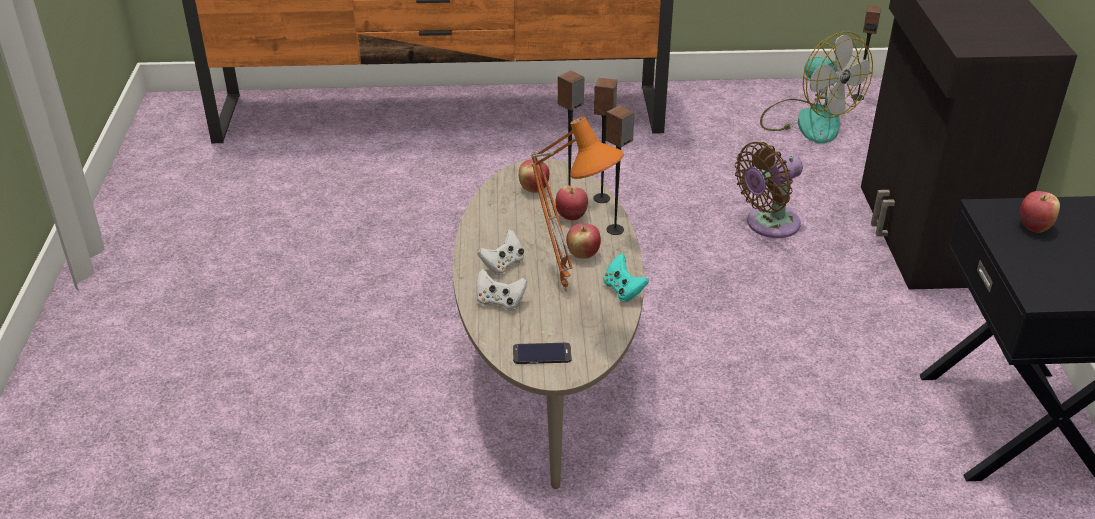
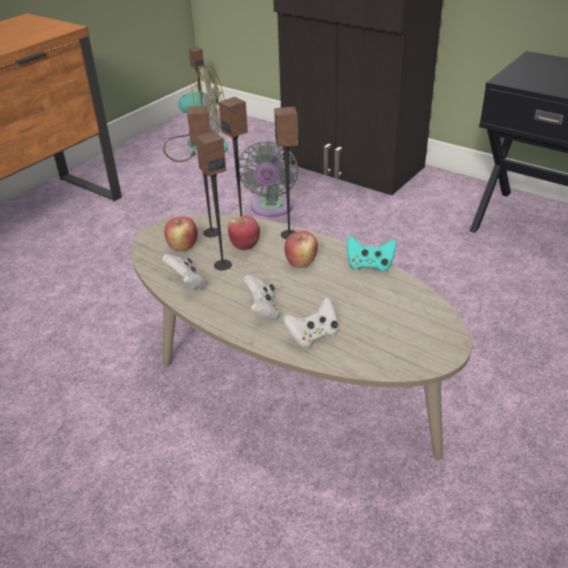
camera: 50 degrees left, 0 degrees up
(494, 215) = (188, 283): none -> white game controller
(534, 218) = (222, 265): none -> speaker
(542, 354) = (410, 345): phone -> none
(568, 288) = (336, 290): orange table lamp -> none
(768, 224) = (271, 208): brown fan -> grey fan
(1034, 227) = (539, 76): apple -> none

